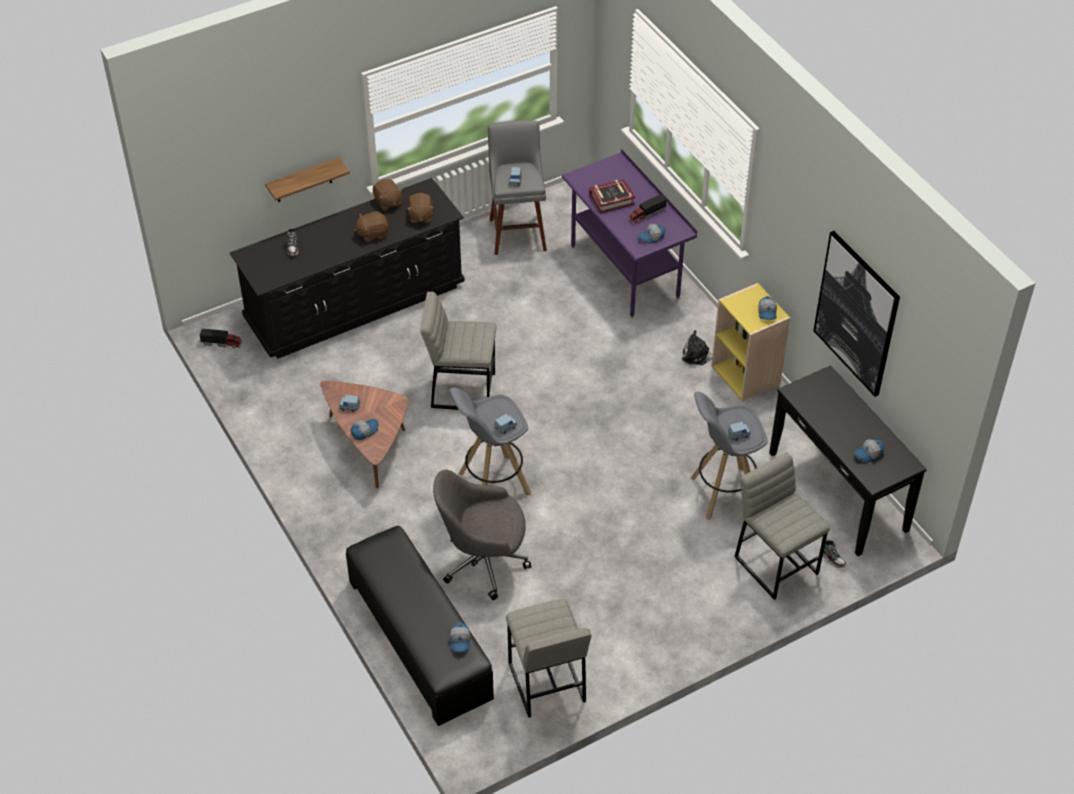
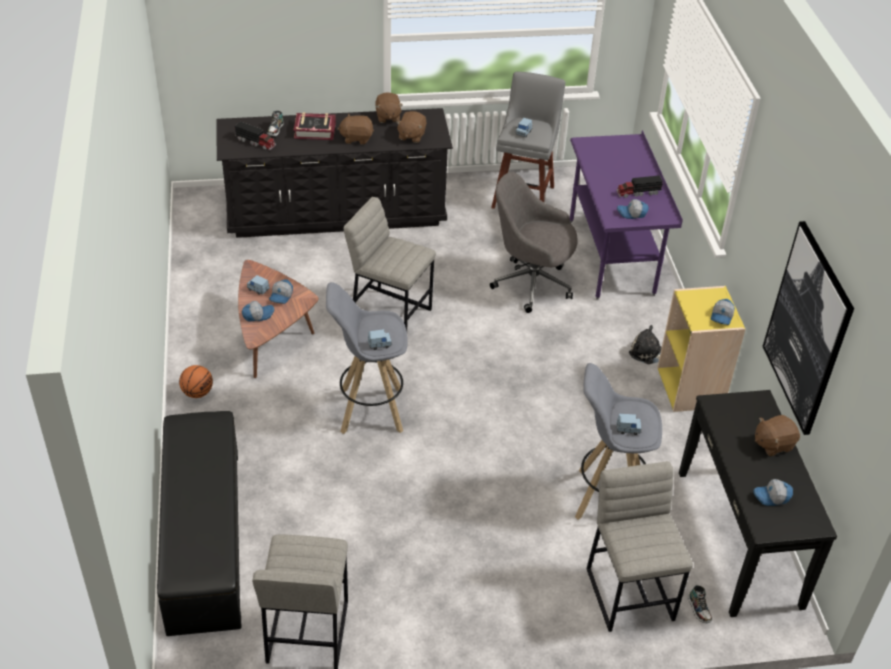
camera: 20 degrees right, 5 degrees down
(222, 343) = (196, 211): toy truck -> toy truck (256, 142)
(303, 181) = (309, 71): shelf -> none
(336, 518) = (197, 393): none -> basketball
(460, 641) = (217, 549): cap -> cap (281, 296)
(483, 564) = (314, 484): grey office chair -> grey office chair (531, 284)
(611, 199) = (609, 170): book -> book (315, 130)
(852, 410) = (773, 444): none -> brown plush toy

